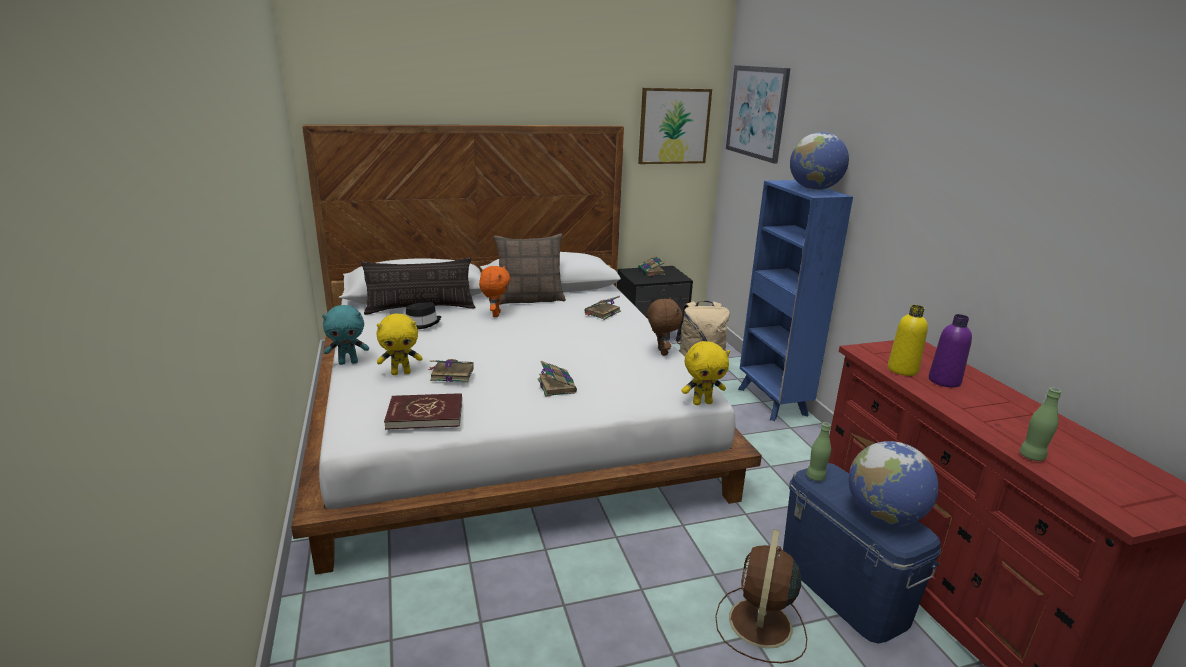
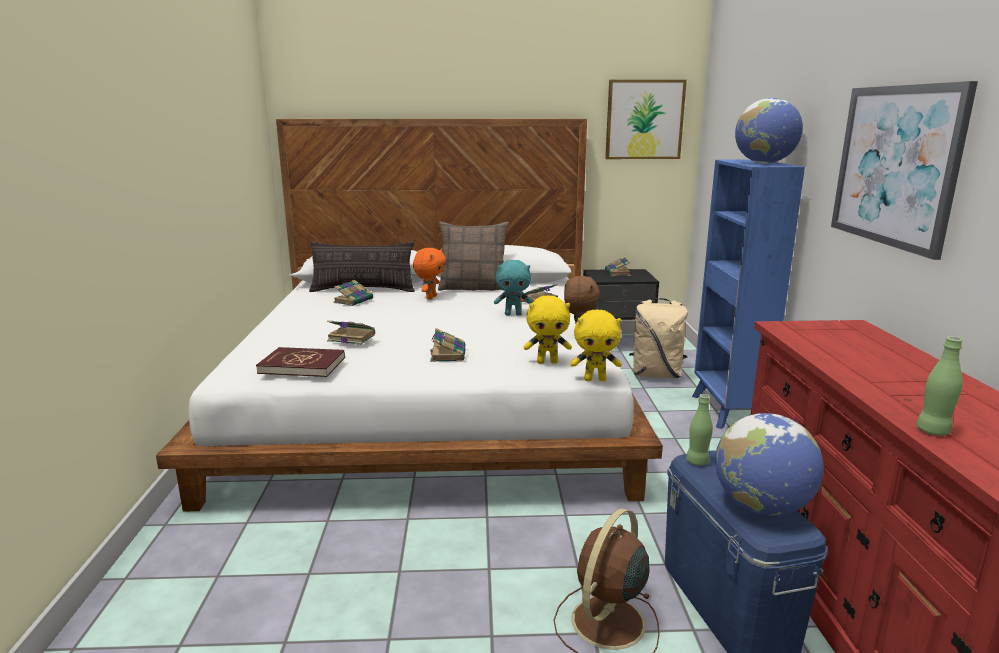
camera: 15 degrees right, 5 degrees down
(348, 362) = (268, 325): turquoise plush toy -> turquoise plush toy (513, 314)
(401, 373) = (307, 334): yellow plush toy -> yellow plush toy (547, 362)
(421, 323) = (354, 300): black hat -> book
(756, 112) = (727, 97): picture -> picture (895, 166)
(902, 370) = (818, 344): yellow bottle -> none
(944, 381) = (866, 357): purple bottle -> none

